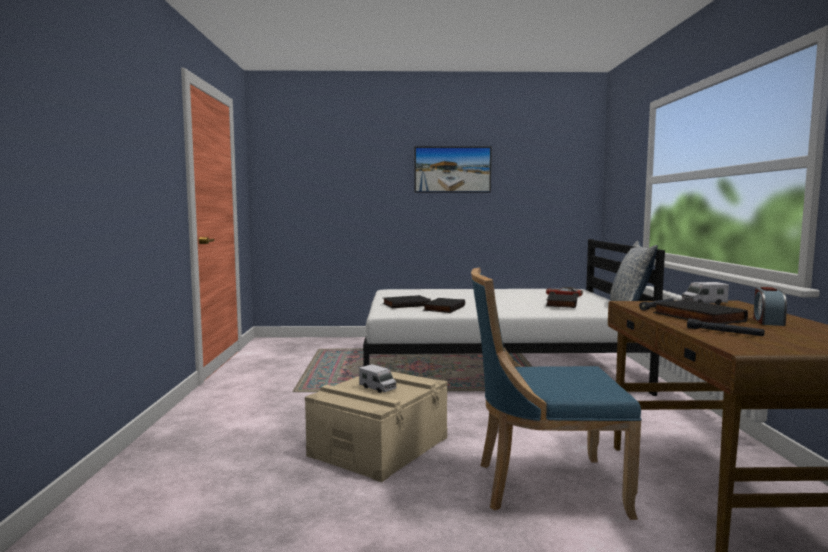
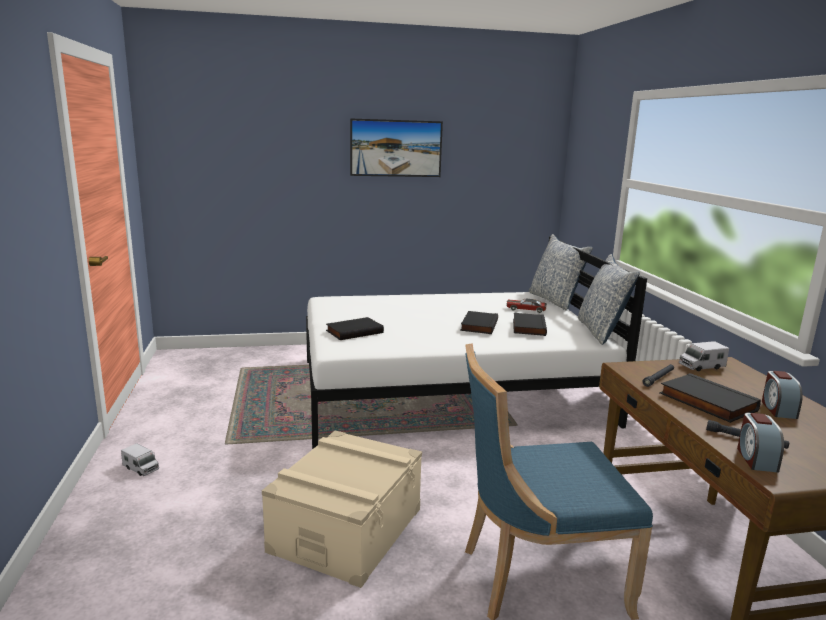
camera: 10 degrees left, 10 degrees up
(377, 388) = (345, 469): toy truck -> toy truck (141, 468)
(443, 308) = (399, 338): black book -> black book (478, 325)
(594, 292) = (555, 301): none -> pillow
(728, 340) = (756, 459): none -> alarm clock

